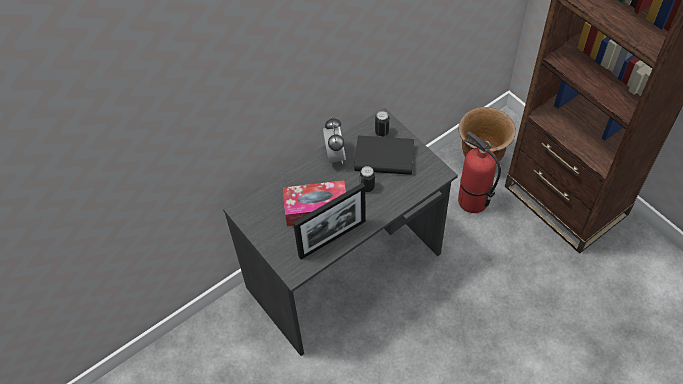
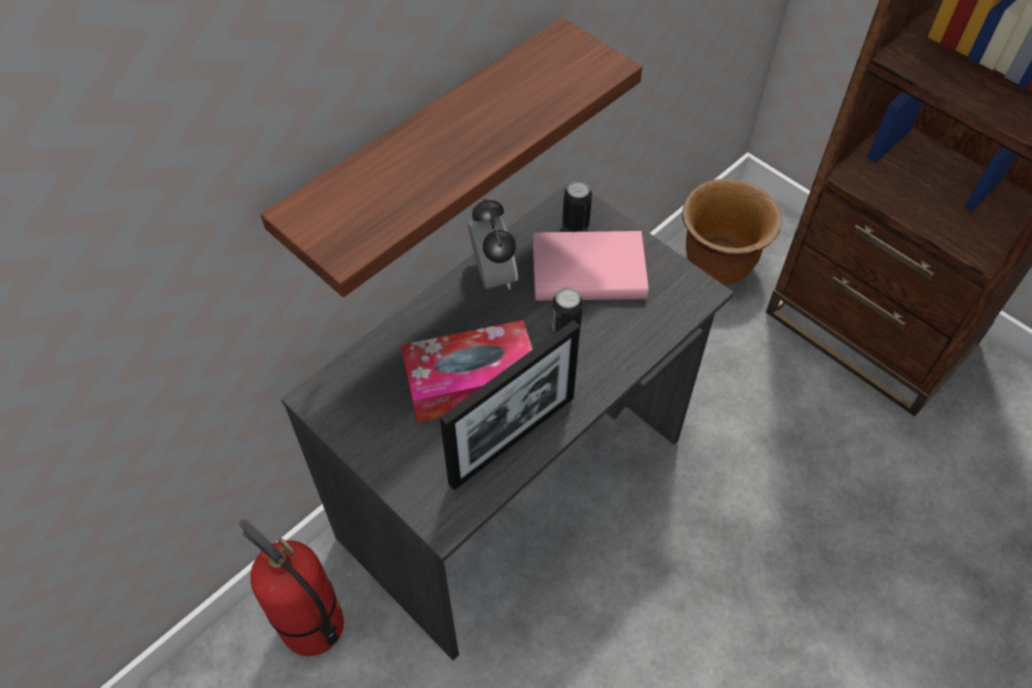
camera: 10 degrees left, 0 degrees up
(303, 95) = (428, 152): none -> shelf
(384, 158) = (588, 272): black book -> pink book
(472, 201) = (716, 342): fire extinguisher -> fire extinguisher (312, 626)

